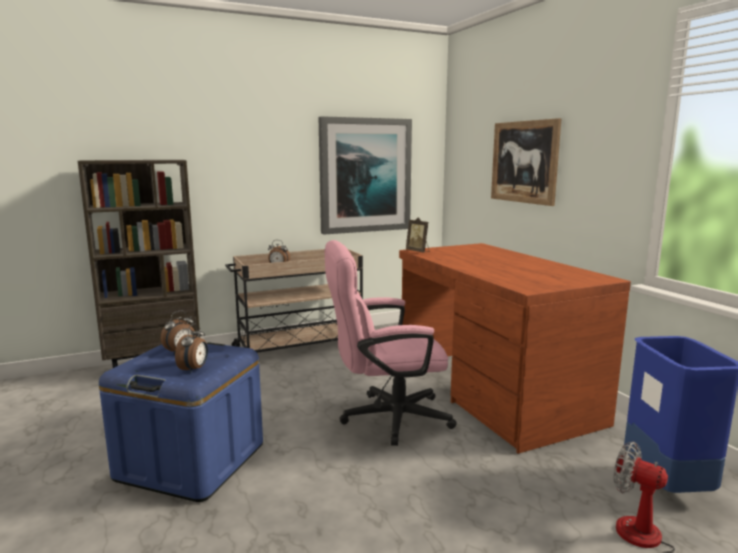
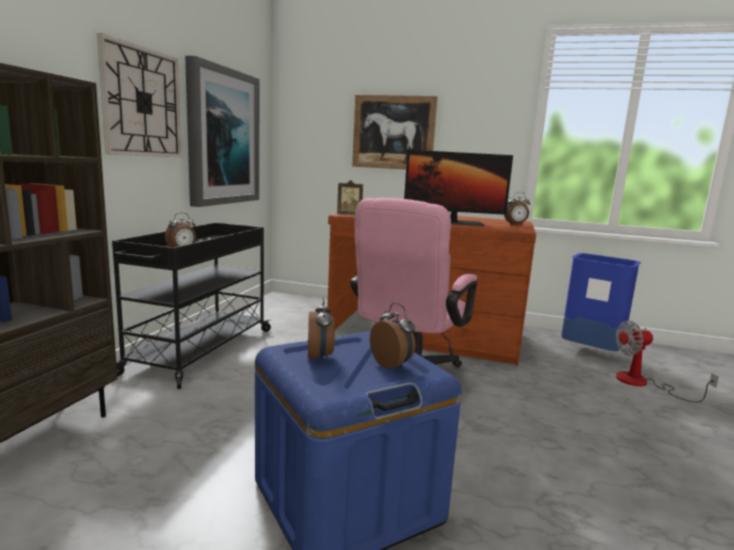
camera: 50 degrees left, 0 degrees up
(271, 159) = (142, 102): none -> wall clock
(299, 348) = (200, 351): beige cart -> black cart
(492, 270) = (453, 222): none -> monitor
(569, 281) = (515, 224): none -> alarm clock

